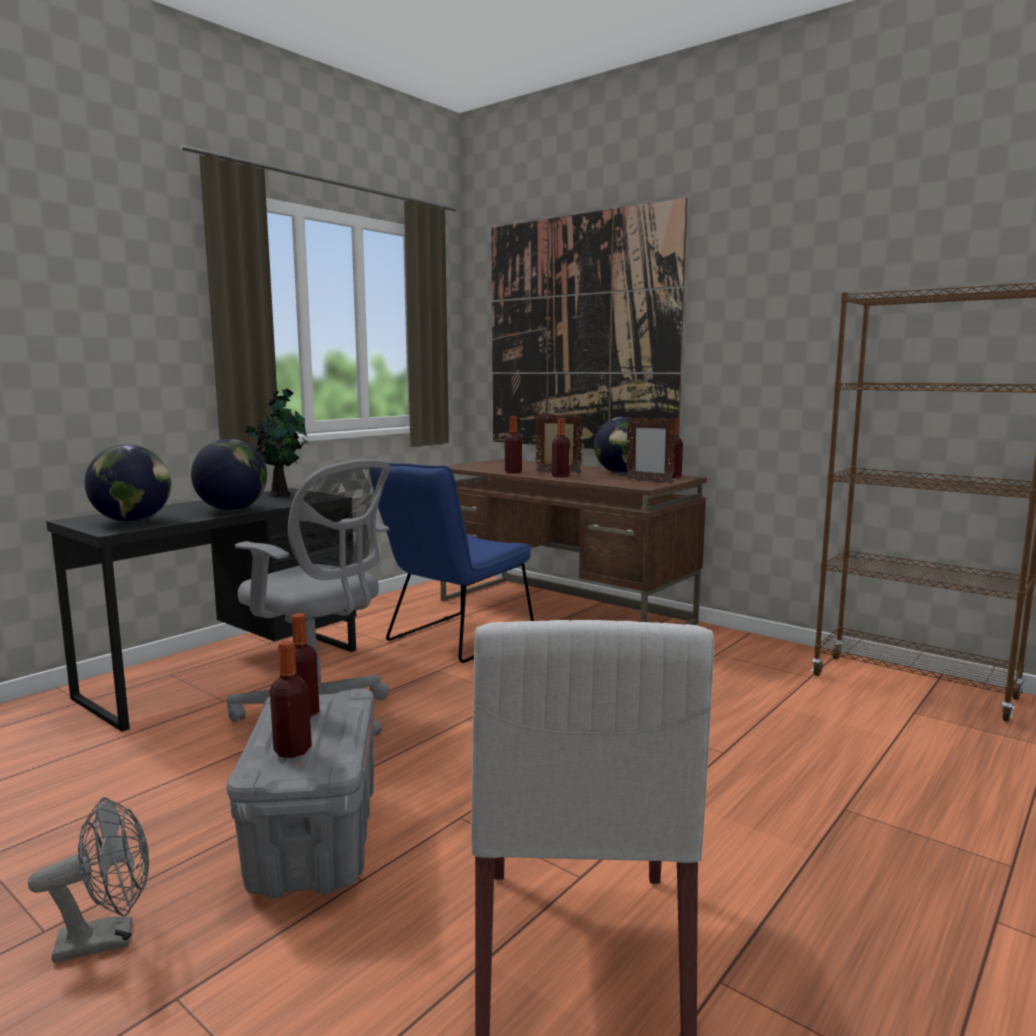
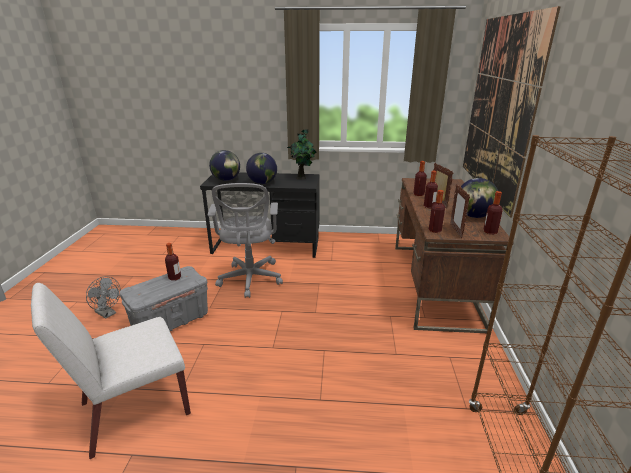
camera: 55 degrees right, 15 degrees up
(292, 750) = (145, 289): bottle -> bottle (435, 230)
(454, 640) = (355, 272): blue chair -> none

